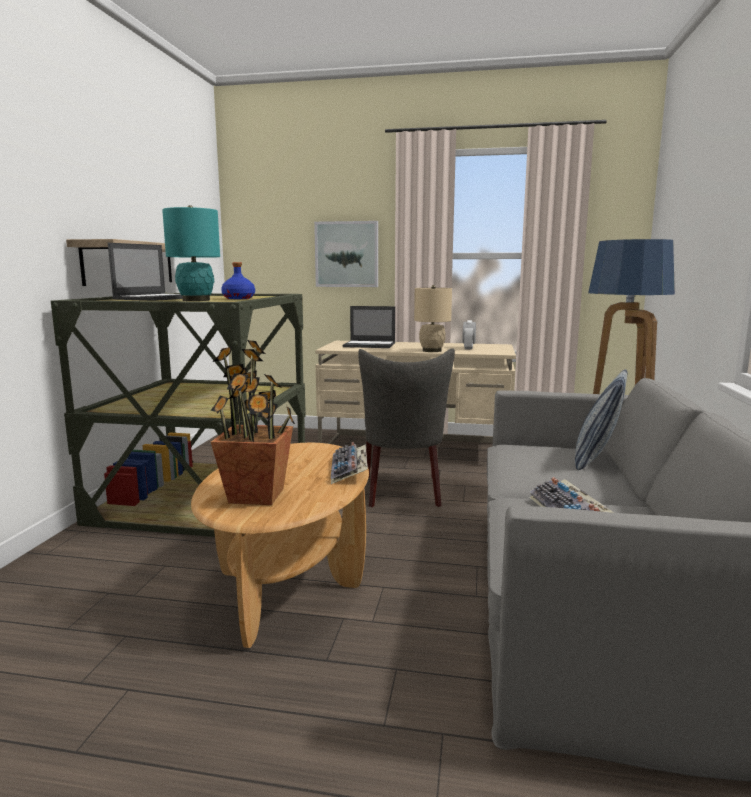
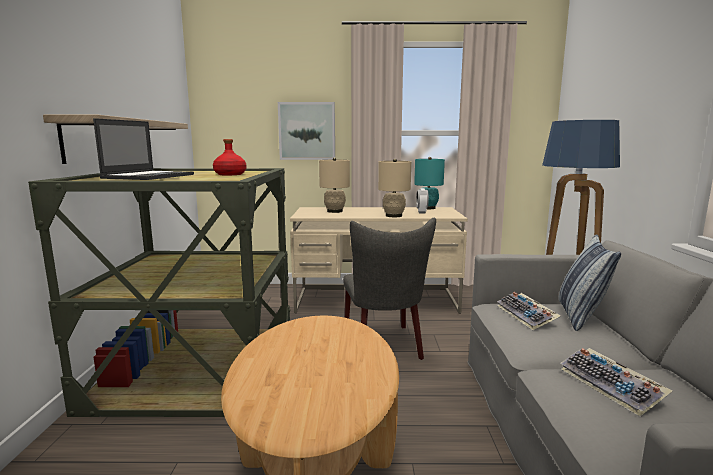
camera: 10 degrees left, 0 degrees up
(196, 300) = (195, 179): turquoise table lamp -> turquoise table lamp (428, 208)
(238, 298) = (230, 174): blue bottle -> red bottle
(256, 496) = (297, 397): potted plant -> none
(349, 470) = (375, 350): keyboard -> keyboard (527, 316)
(370, 345) = (335, 211): laptop -> beige table lamp

